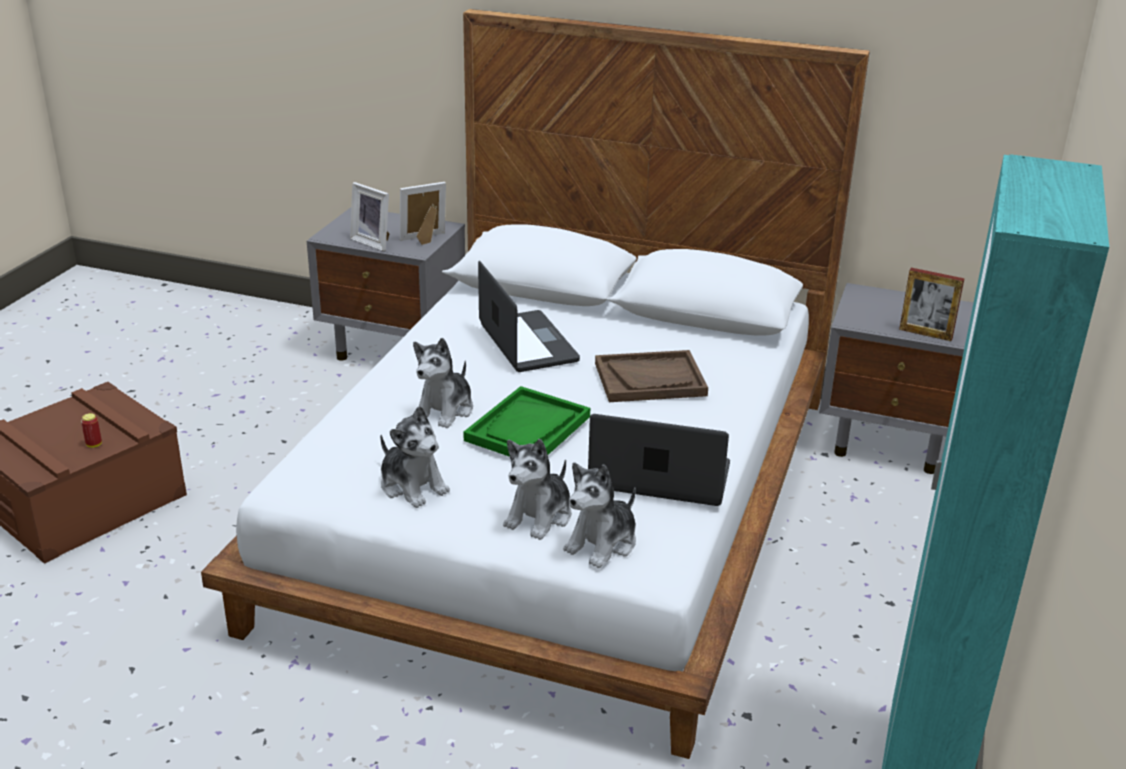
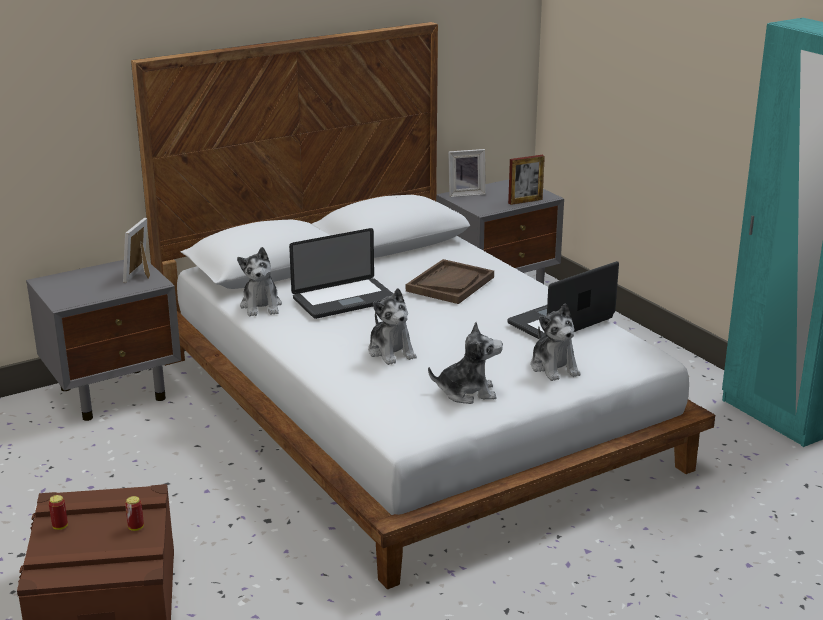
camera: 50 degrees left, 5 degrees down
(66, 413) = (60, 526): none -> can
(374, 242) = (109, 291): picture frame -> picture frame (465, 193)
(528, 343) = (344, 300): laptop -> laptop turned 135 degrees clockwise
(528, 429) = (455, 335): green tray -> none
(602, 543) = (606, 360): plush toy -> plush toy (261, 306)

